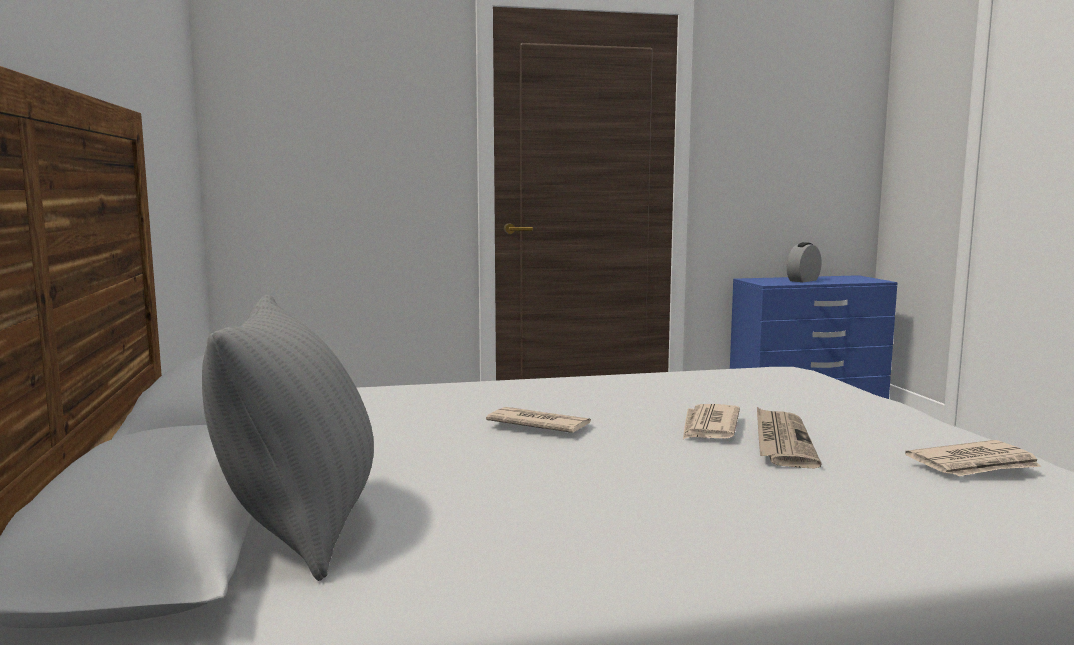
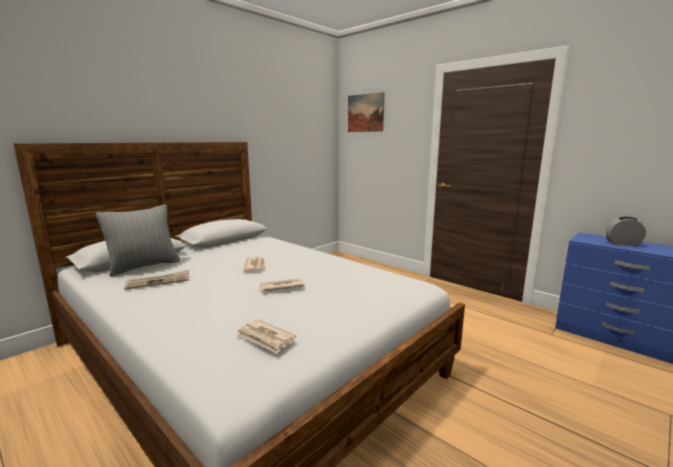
camera: 55 degrees right, 5 degrees up
(292, 70) = (365, 113): none -> picture
(781, 441) = (266, 299): newspaper -> newspaper (159, 281)

